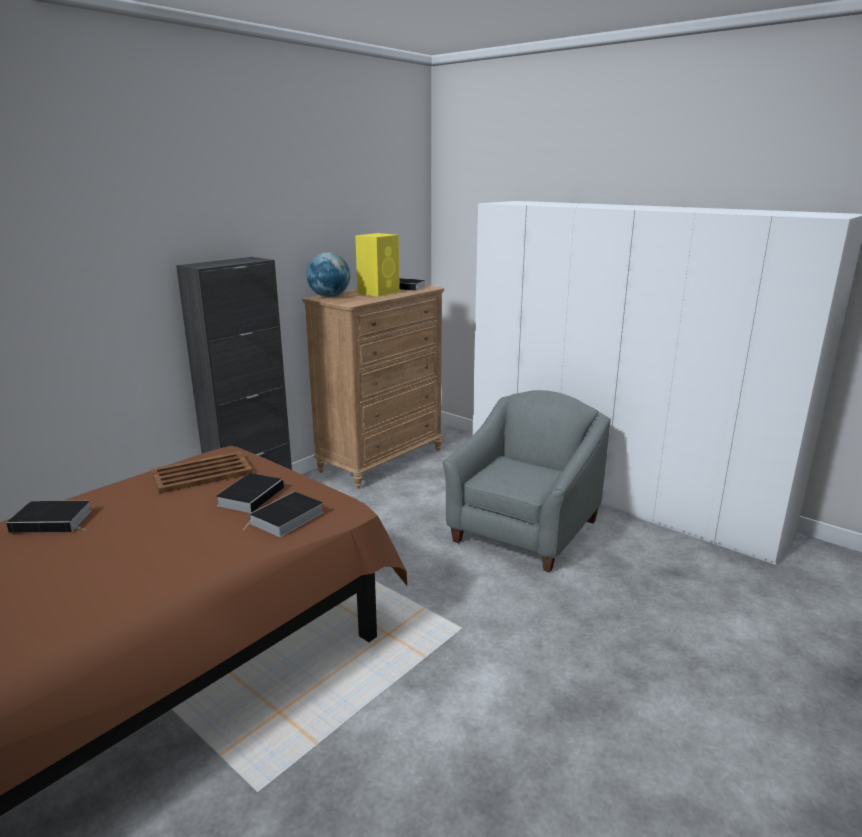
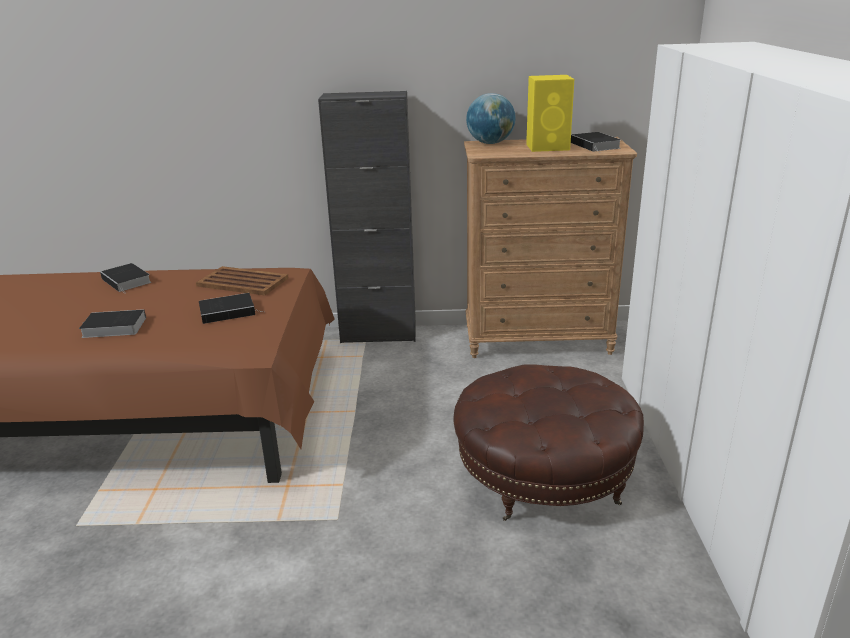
camera: 50 degrees right, 5 degrees up
(286, 519) = (208, 338): book -> book (112, 328)
(524, 531) = (544, 476): grey armchair -> brown ottoman

